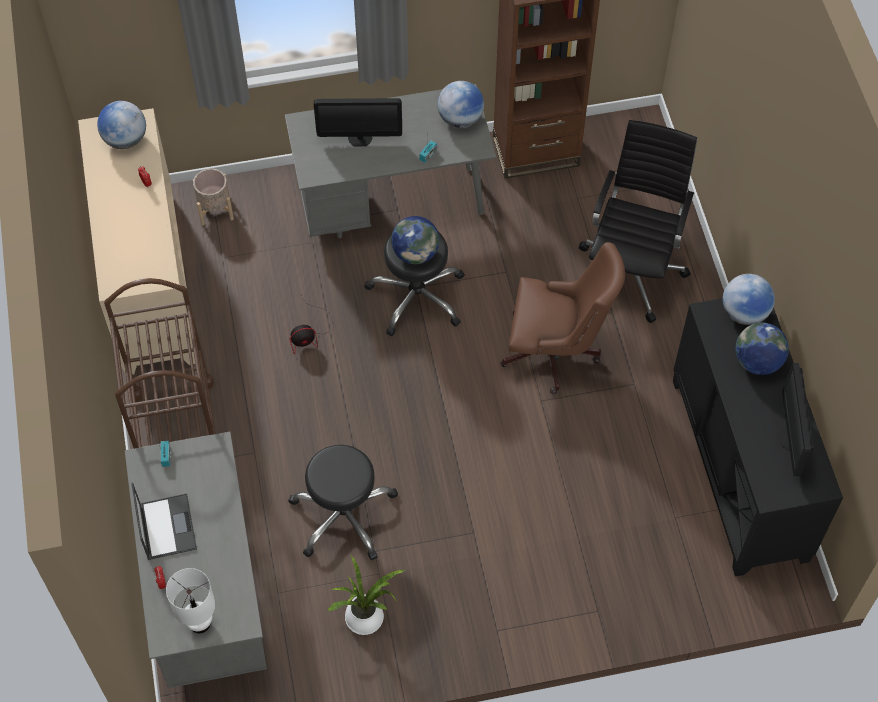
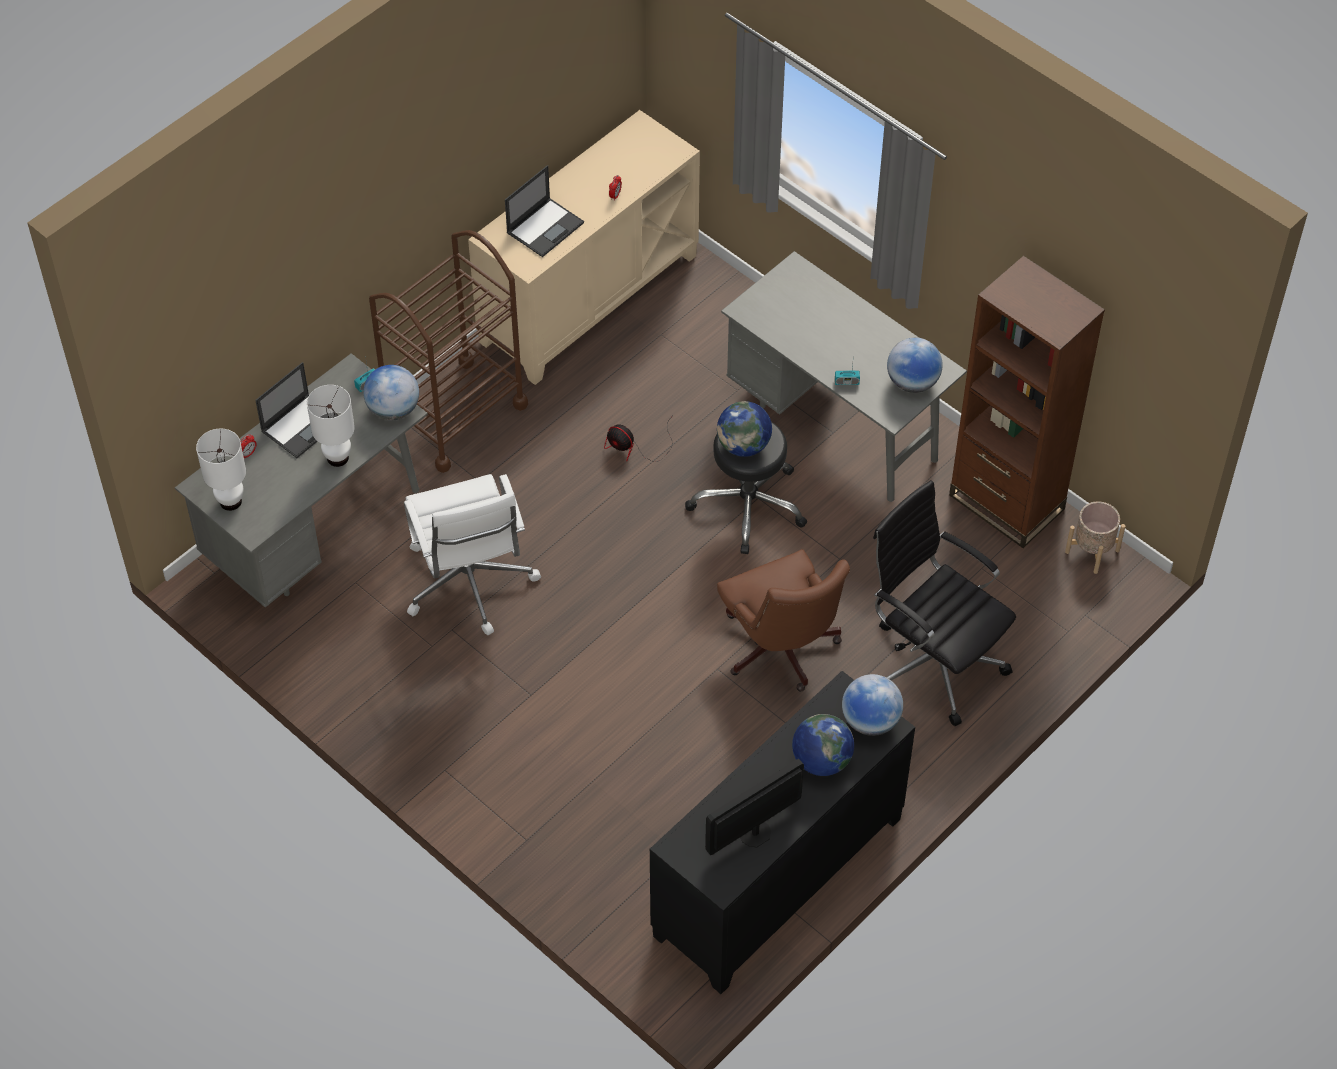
camera: 55 degrees right, 5 degrees down
(125, 139) = (648, 153): globe -> globe (393, 409)
(135, 244) = (545, 227): none -> laptop
(215, 209) = (707, 297): beige planter -> beige planter (1092, 551)
(221, 519) = (338, 457): none -> white table lamp
(343, 515) = (469, 584): black stool -> white office chair
(360, 138) = (818, 320): monitor -> none
(368, 618) = (381, 663): potted plant -> none
(631, 271) = (933, 661): black office chair -> black office chair turned 120 degrees counterclockwise

